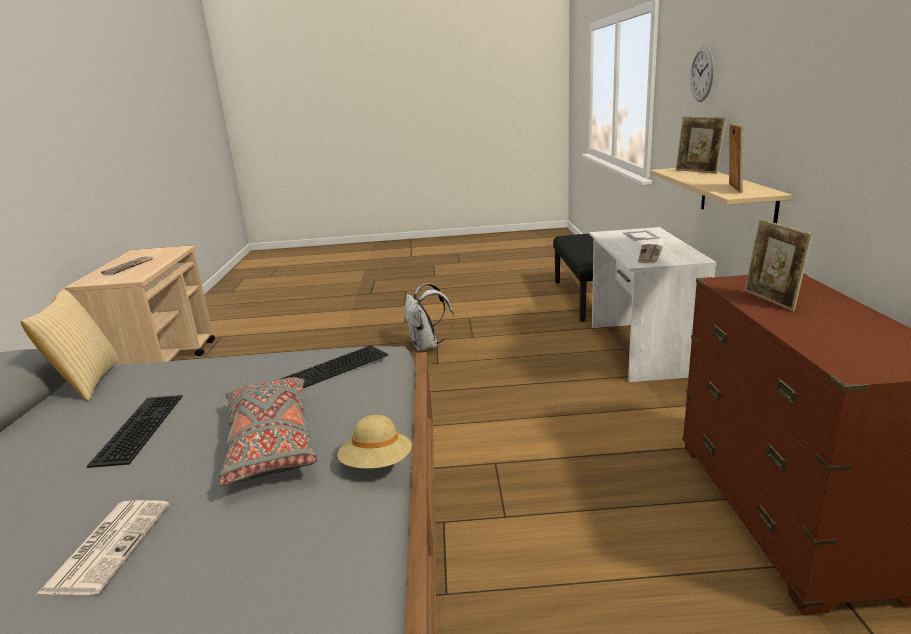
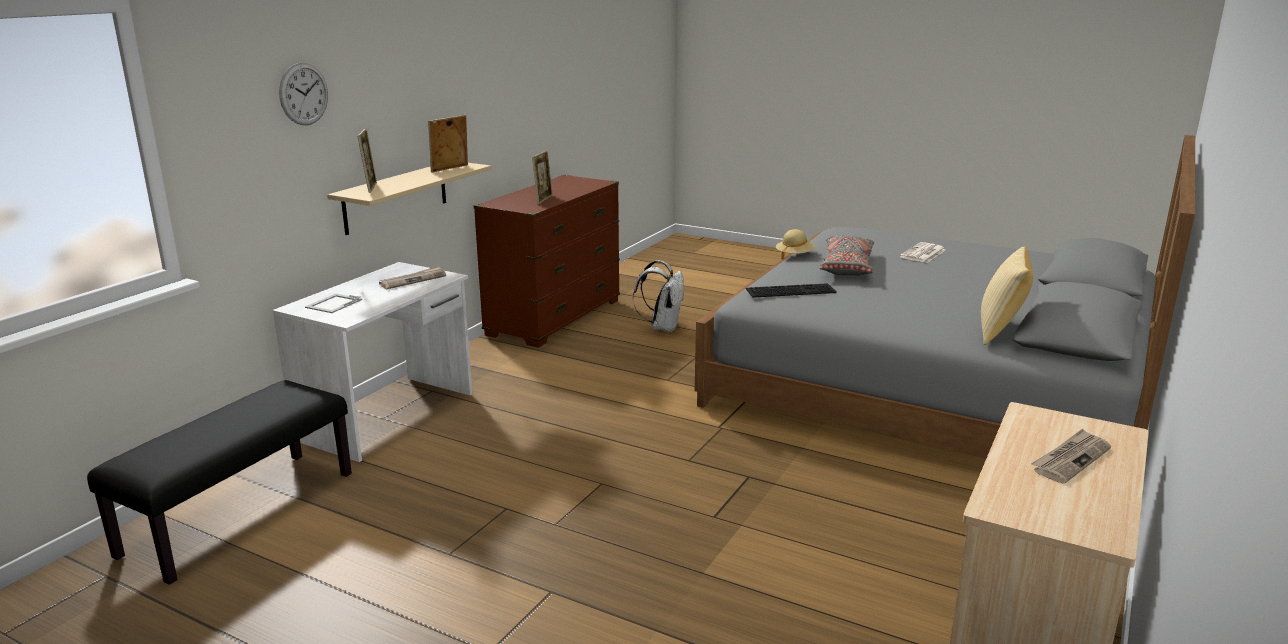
camera: 150 degrees left, 0 degrees up
(137, 428) = (933, 289): keyboard -> none
(427, 346) = (581, 516): white backpack -> white backpack (662, 327)

